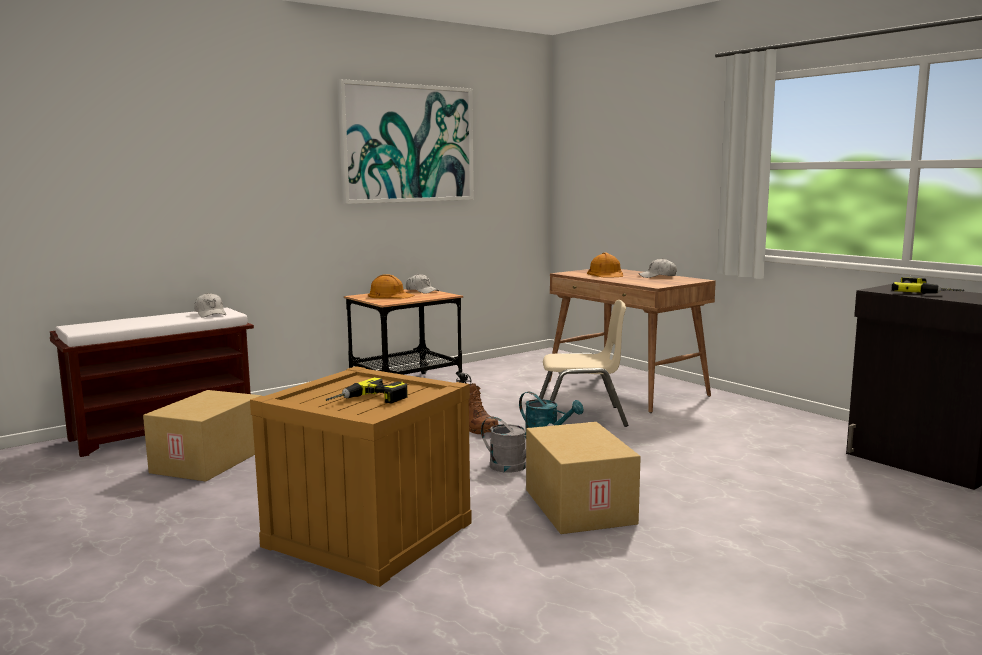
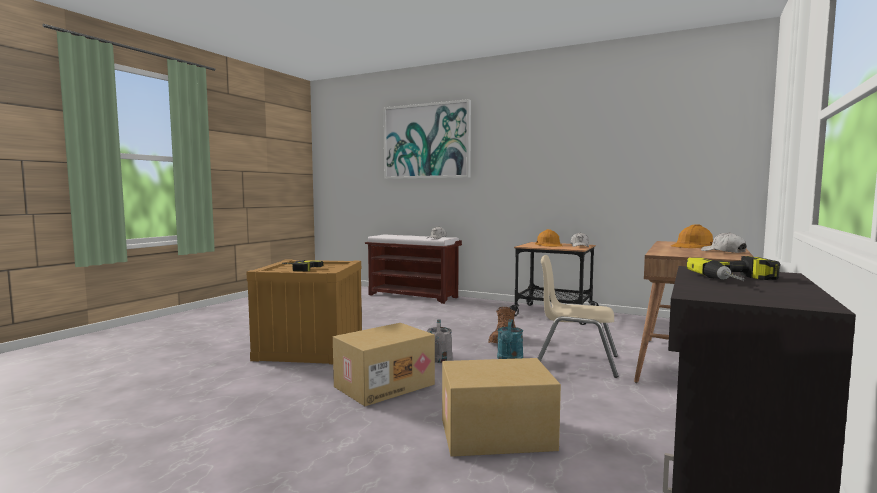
camera: 65 degrees right, 5 degrees down
(209, 461) = (381, 309): cardboard box -> cardboard box (496, 435)
(408, 143) = (596, 135): picture -> picture (426, 141)
(581, 417) = (576, 362): beige chair -> beige chair turned 135 degrees clockwise

